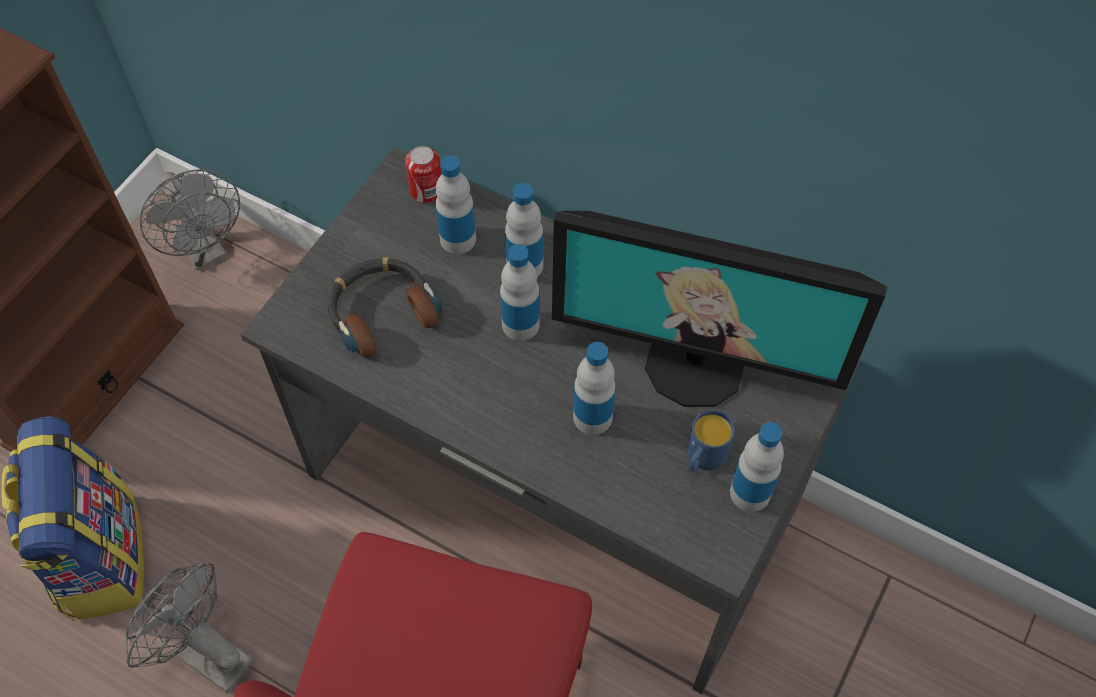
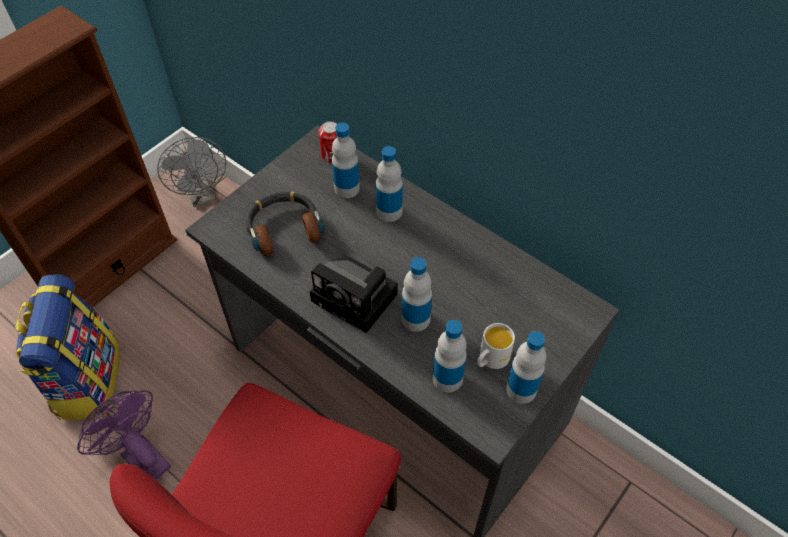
camera: 10 degrees right, 5 degrees down
(206, 653) = (140, 456): grey fan -> purple fan
(508, 399) = (358, 298): none -> camera
(520, 324) = (378, 249): bottle -> bottle (447, 378)
(695, 366) = (497, 295): monitor -> none
(703, 458) = (490, 359): blue mug -> white mug

